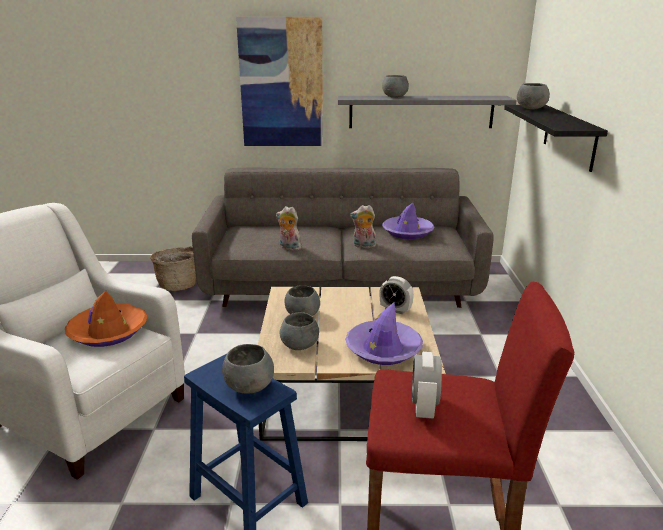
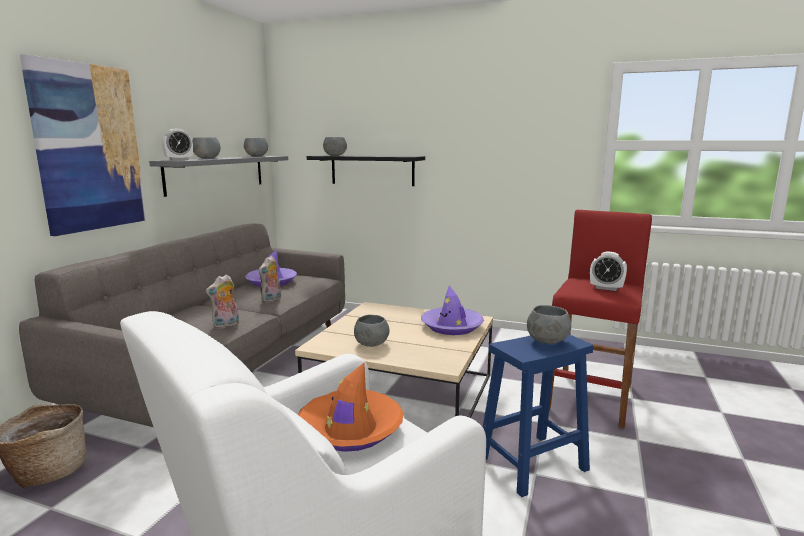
camera: 70 degrees left, 10 degrees down
(300, 345) = (426, 351): grey bowl -> grey bowl (256, 156)
(395, 310) = (395, 314): alarm clock -> alarm clock (179, 160)

